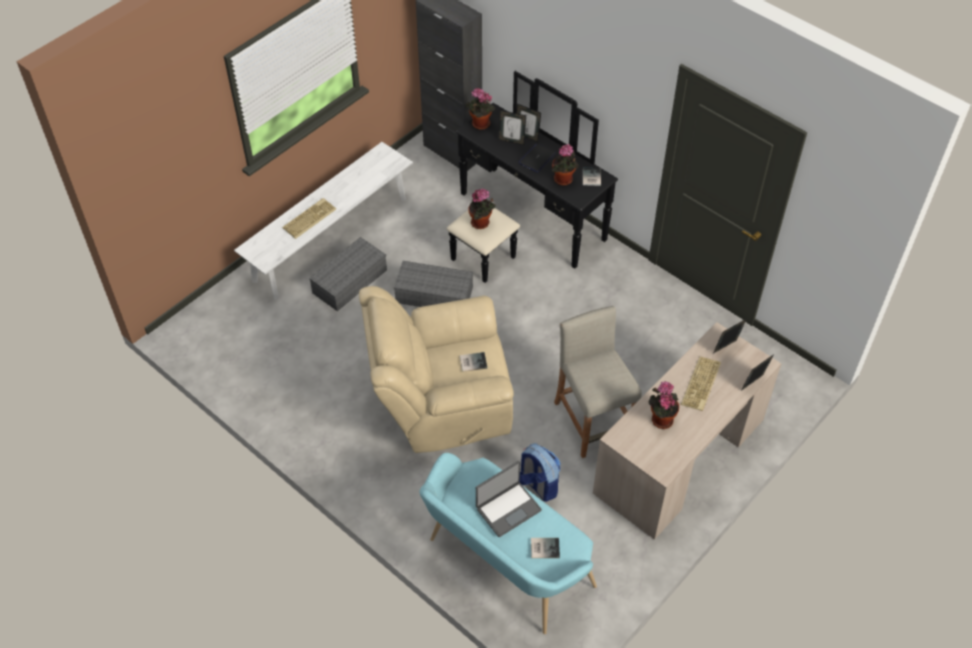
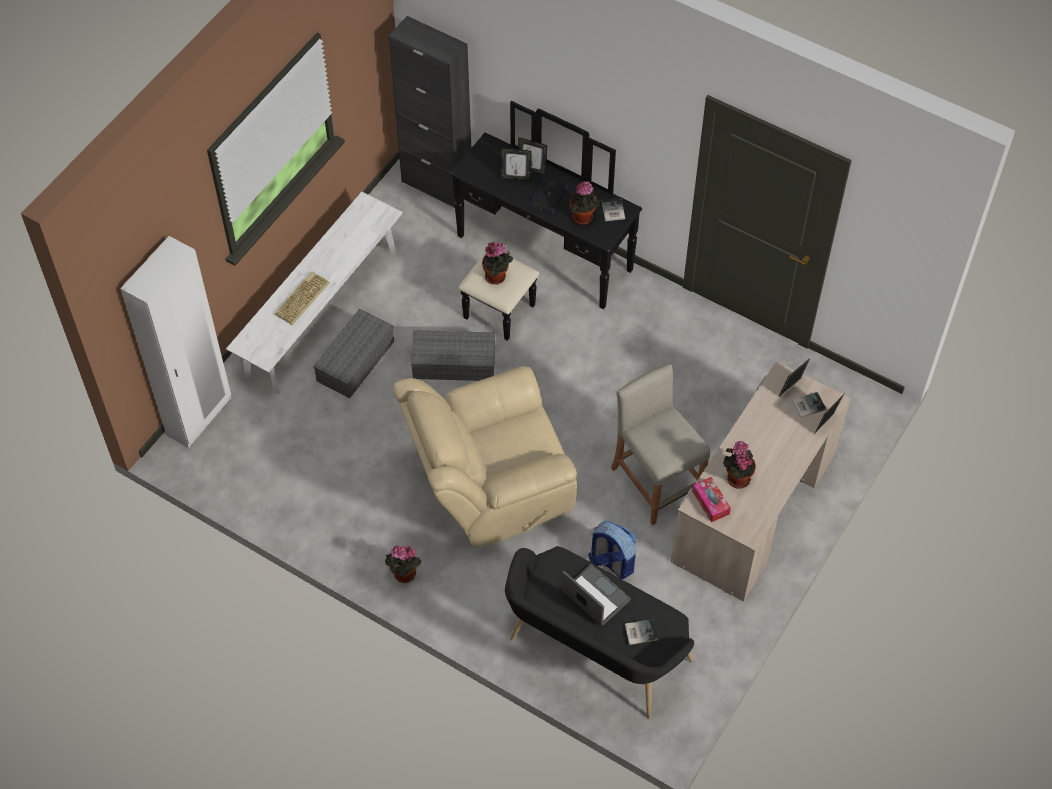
camera: 10 degrees left, 5 degrees up
(205, 308) = (200, 417): none -> white wardrobe
(472, 361) = (522, 441): book -> book (807, 404)
(479, 124) = (475, 162): potted plant -> potted plant (403, 575)
(504, 566) = (593, 654): turquoise bench -> black bench
(508, 508) = (594, 597): laptop -> laptop turned 90 degrees counterclockwise
(632, 437) = (710, 502): none -> tissue box
(701, 385) = (772, 434): keyboard -> none

